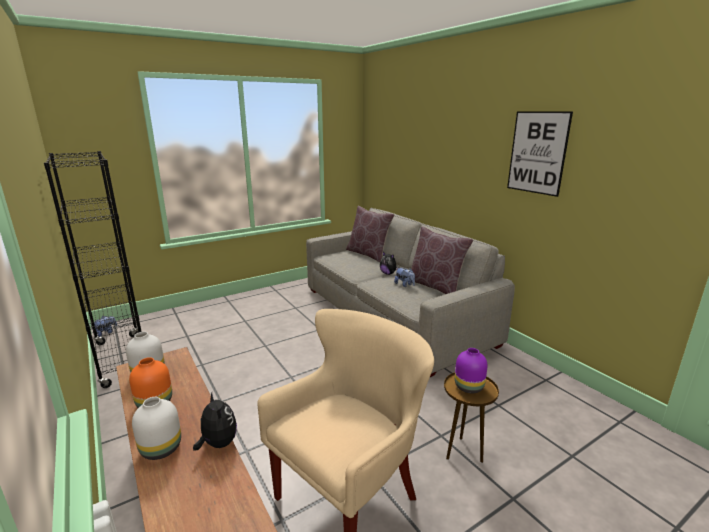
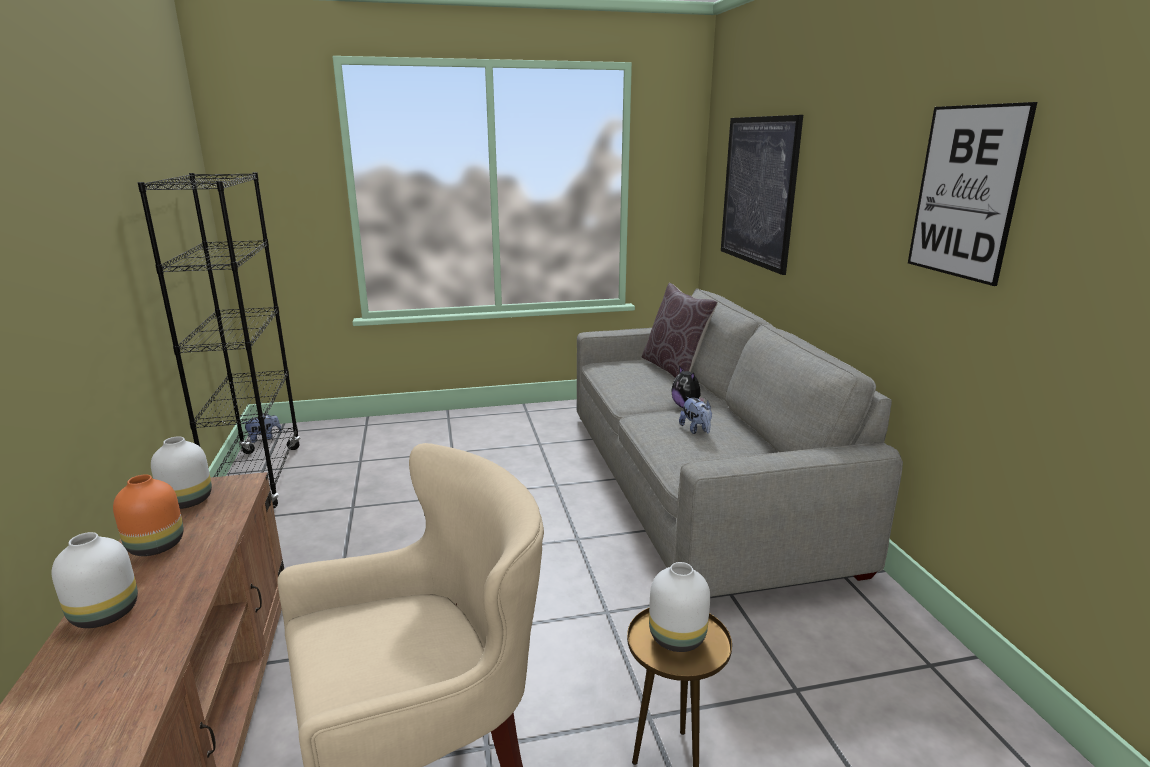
camera: 20 degrees right, 0 degrees up
(218, 443) = (177, 626): plush toy -> none
(404, 152) = (758, 191): none -> picture
(435, 286) = (752, 440): brown pillow -> none
(468, 387) = (676, 637): purple vase -> white vase

